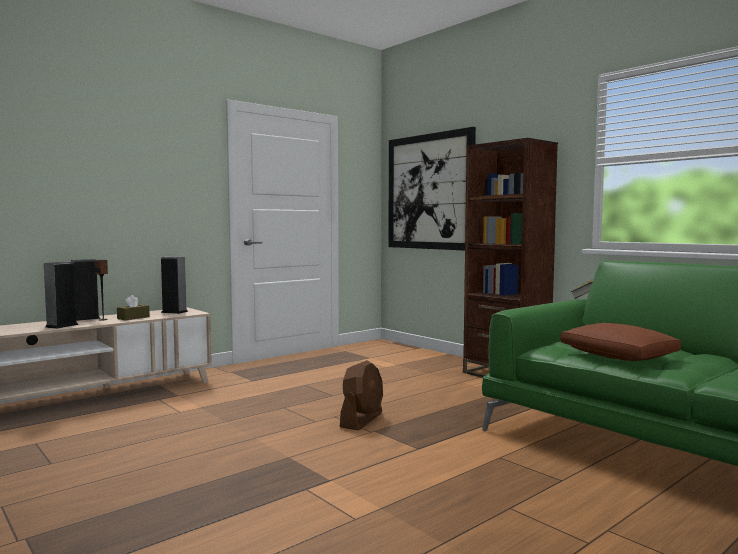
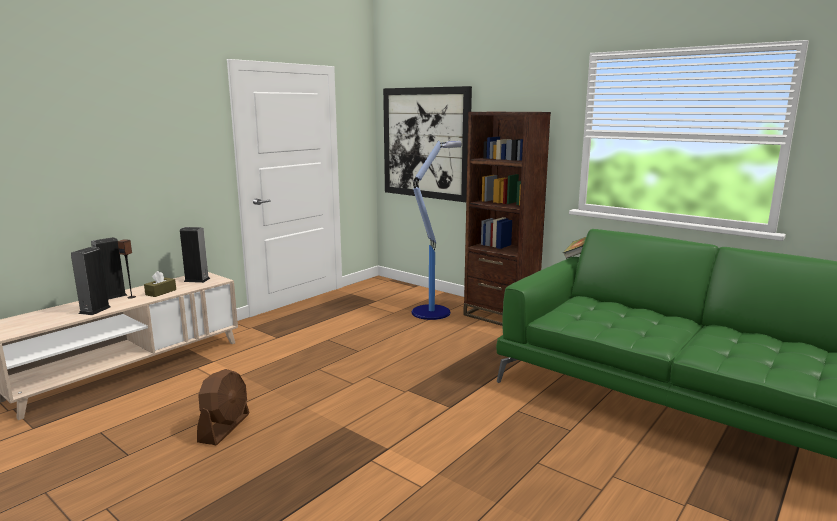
camera: 10 degrees left, 10 degrees up
(362, 420) = (393, 378): brown fan -> brown fan (224, 428)
(428, 369) = (432, 312): none -> floor lamp
(618, 356) = (611, 324): brown pillow -> none

